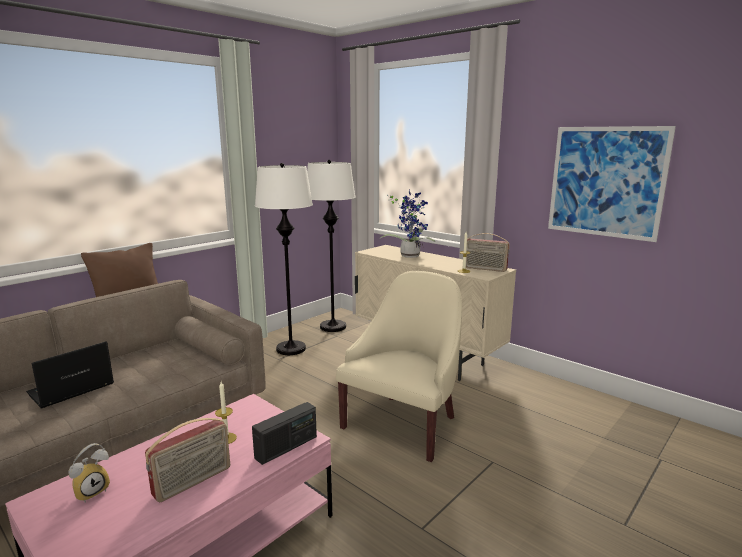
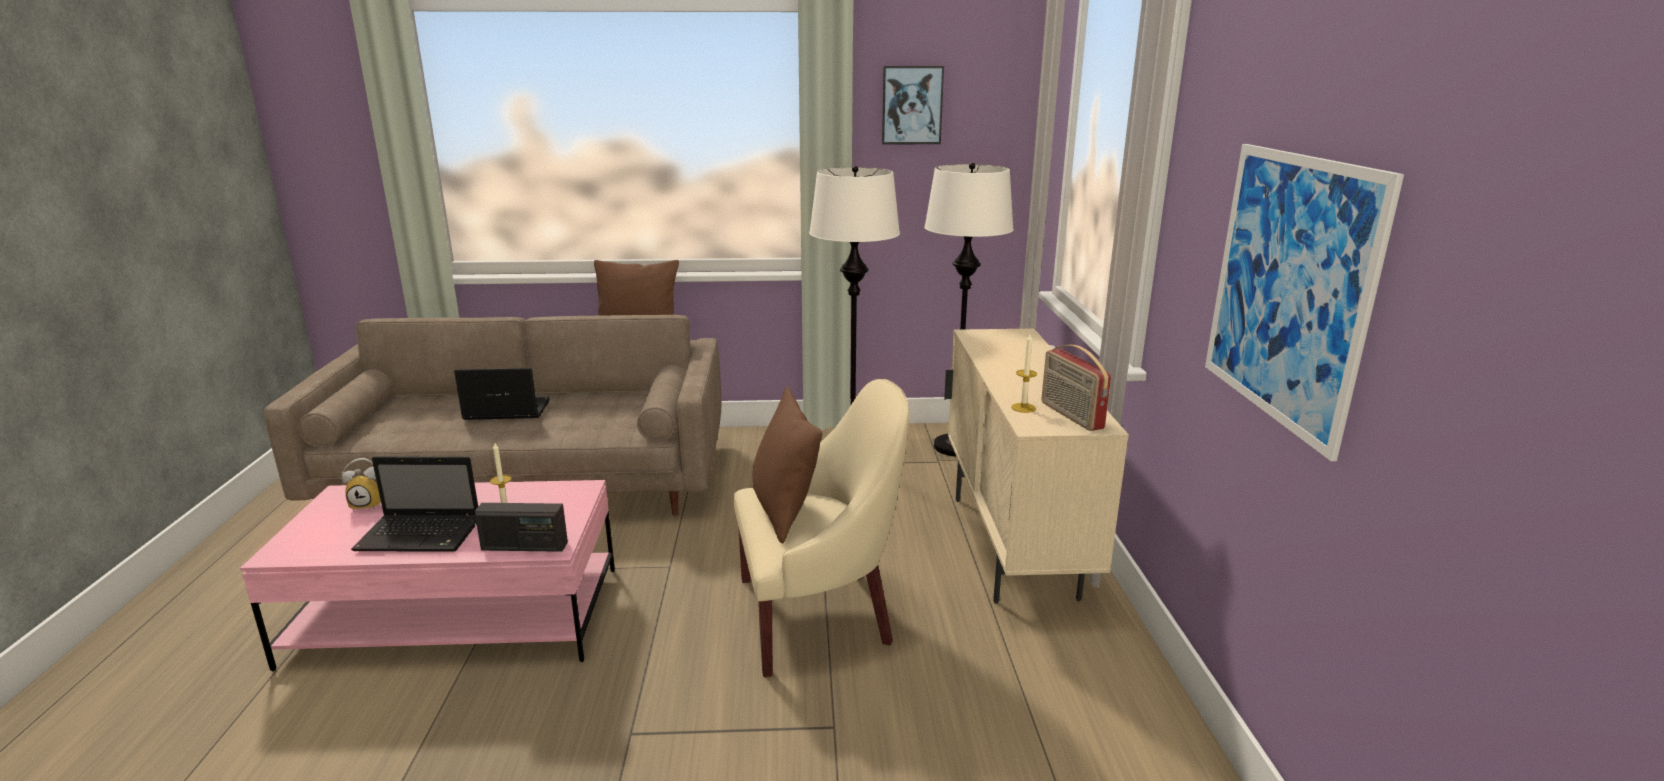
camera: 45 degrees right, 5 degrees up
(193, 482) = (422, 535): radio -> laptop
(278, 129) = (912, 105): none -> picture
(390, 363) = (784, 512): none -> brown pillow
(410, 255) = (1017, 357): potted plant -> none

